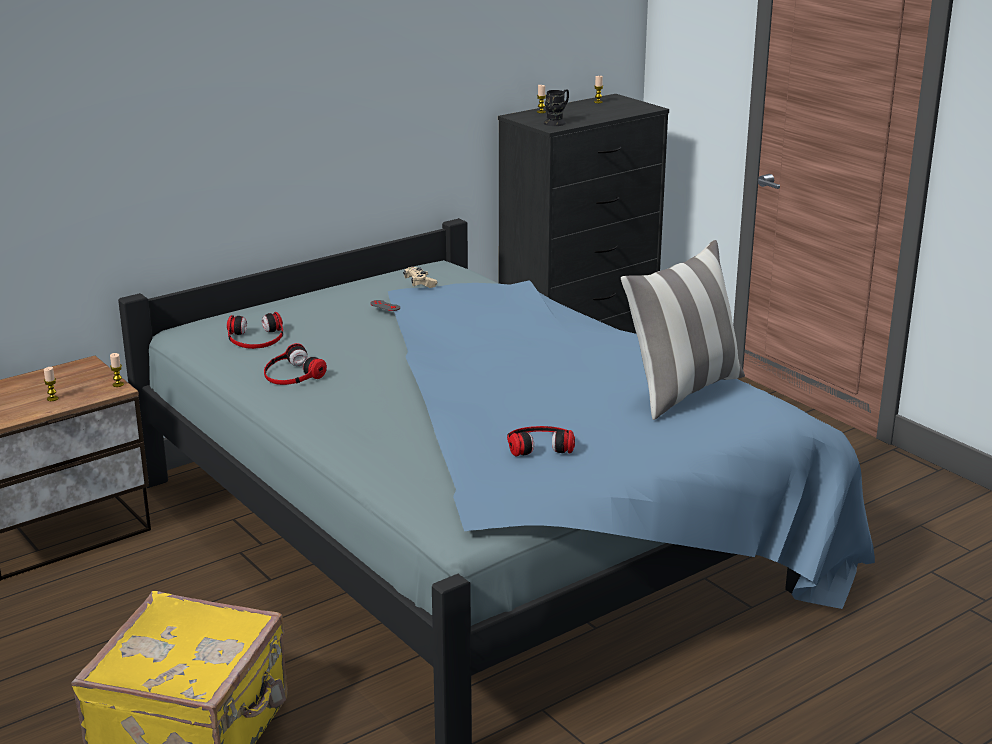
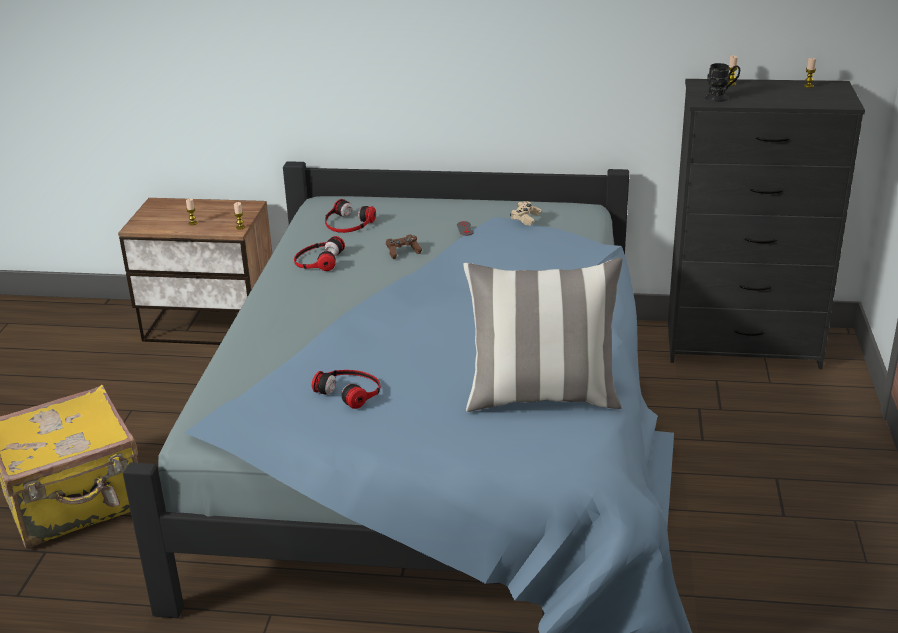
camera: 45 degrees right, 5 degrees up
(358, 342) = (403, 252): none -> brown game controller

